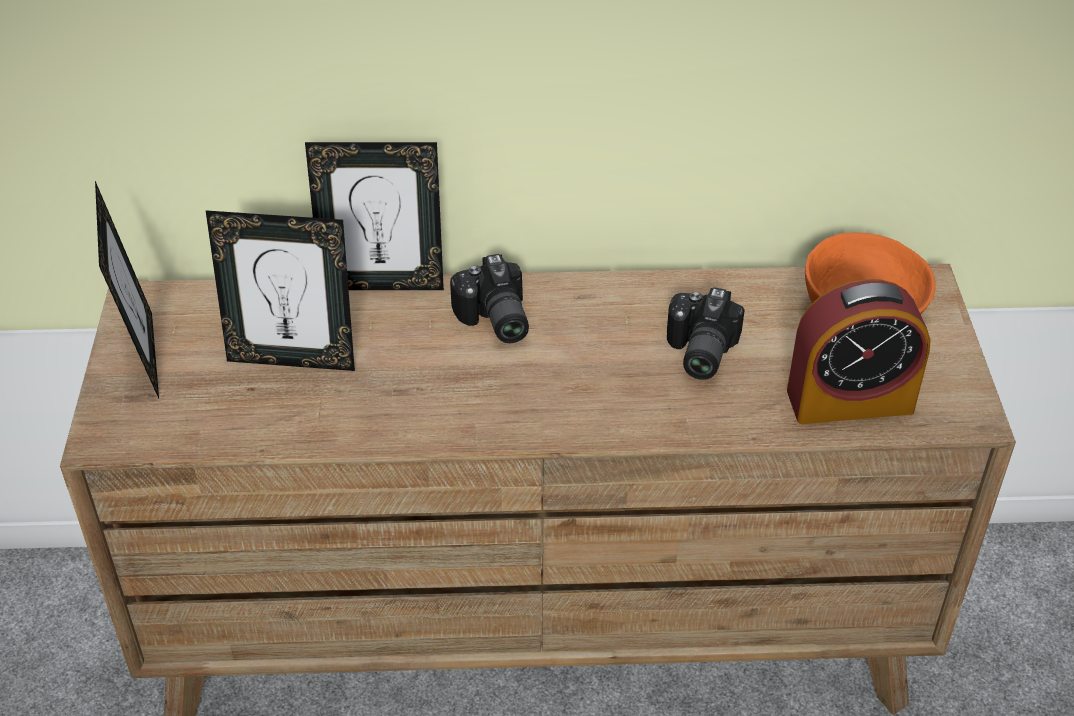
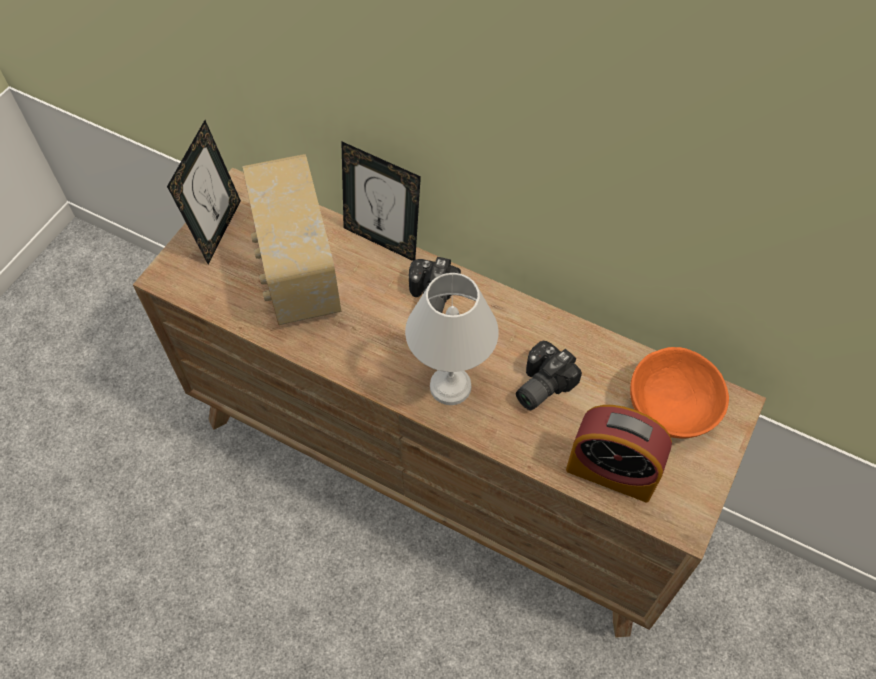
camera: 30 degrees right, 15 degrees up
(293, 358) = (296, 271): picture frame -> radio
(591, 400) = (448, 387): none -> white table lamp

